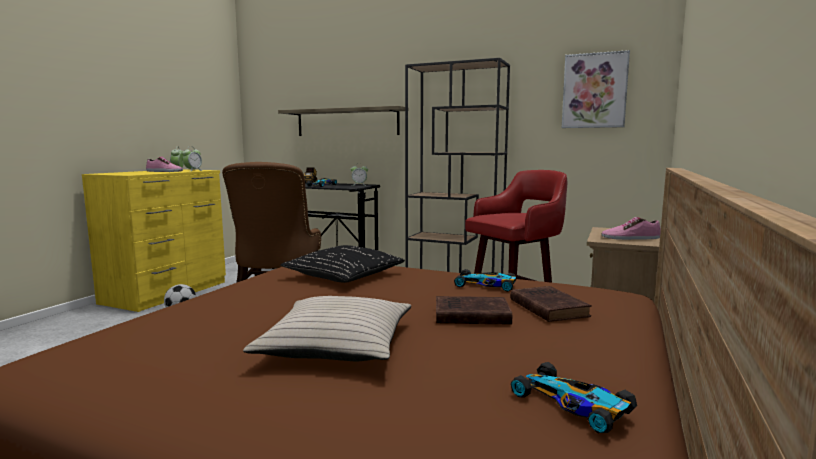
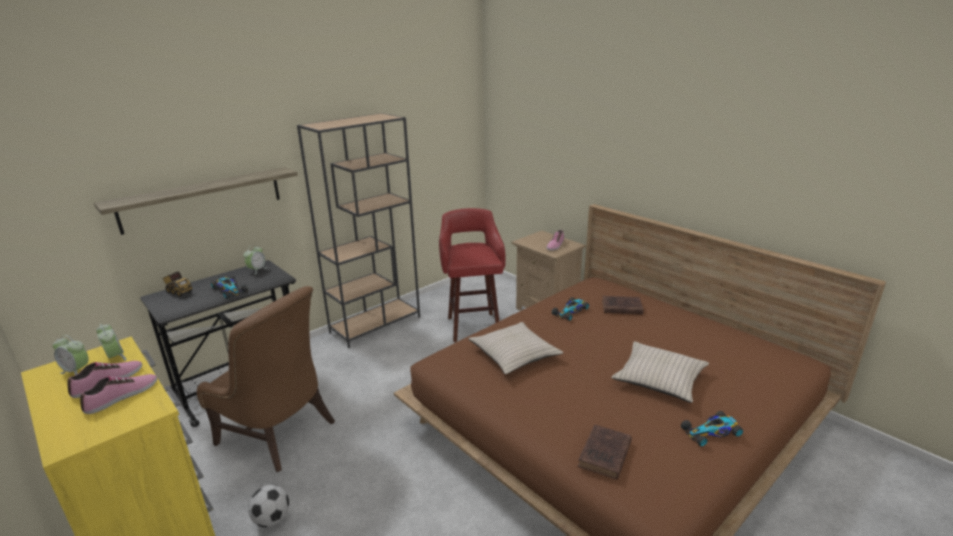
camera: 65 degrees left, 15 degrees up
(147, 173) = (122, 396): none -> shoe
(345, 275) = (514, 354): black pillow -> beige pillow
(469, 316) = (626, 331): brown book -> brown book (604, 455)
(573, 405) = (730, 338): toy car -> toy car (712, 431)
(594, 91) = (441, 129): picture -> none

